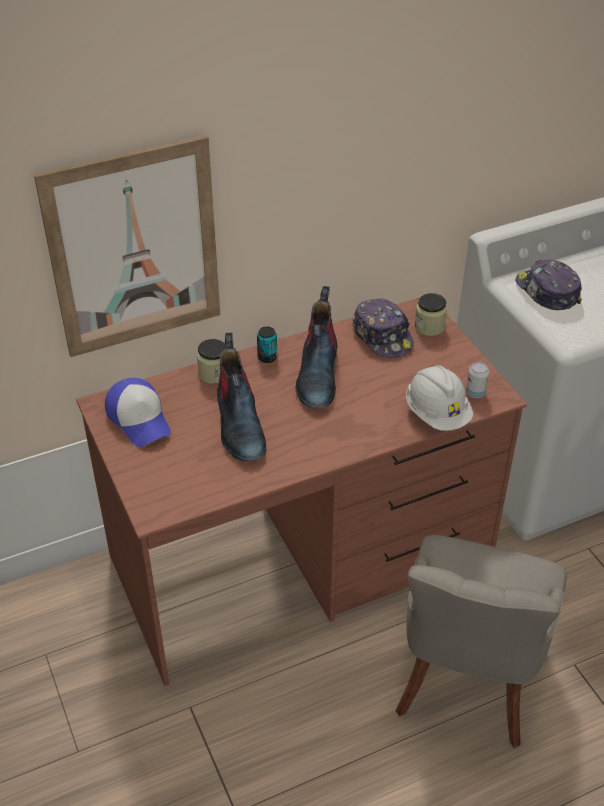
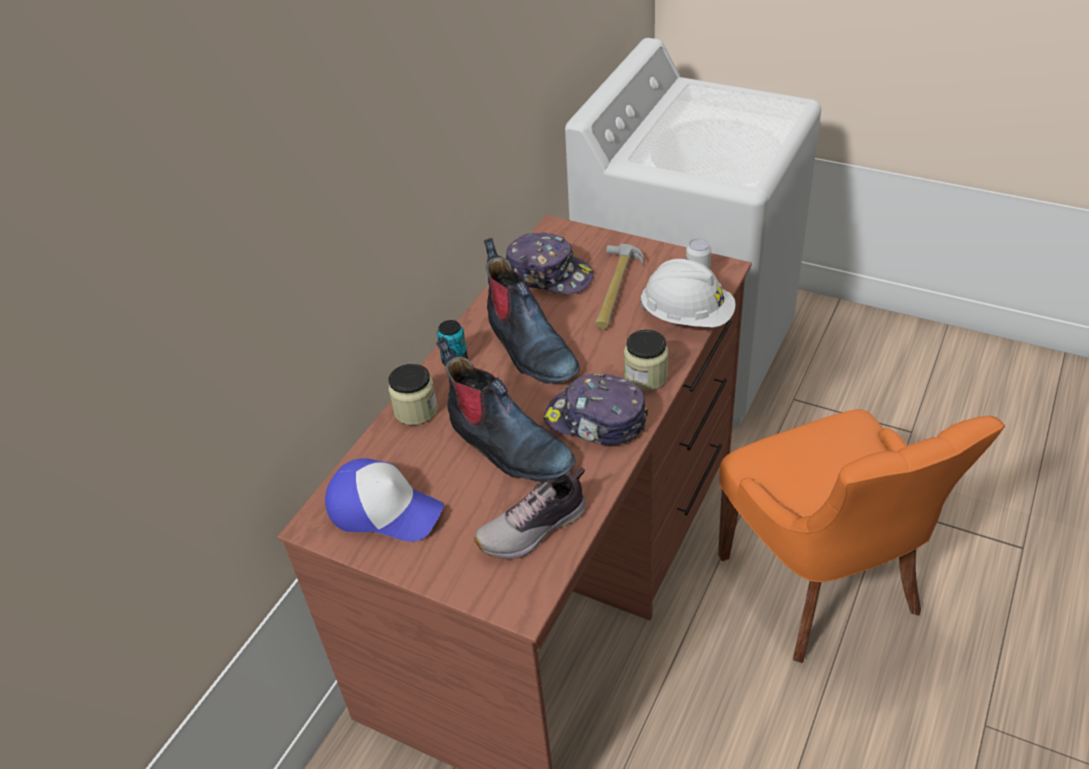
camera: 35 degrees left, 0 degrees up
(134, 249) = (285, 286): picture -> none
(202, 480) = (534, 529): none -> shoe
(413, 369) = (614, 289): none -> hammer
(429, 327) = (582, 243): jar -> jar (646, 376)
(467, 682) = (822, 586): grey chair -> orange chair
(546, 292) = (673, 149): cap -> cap (596, 421)

